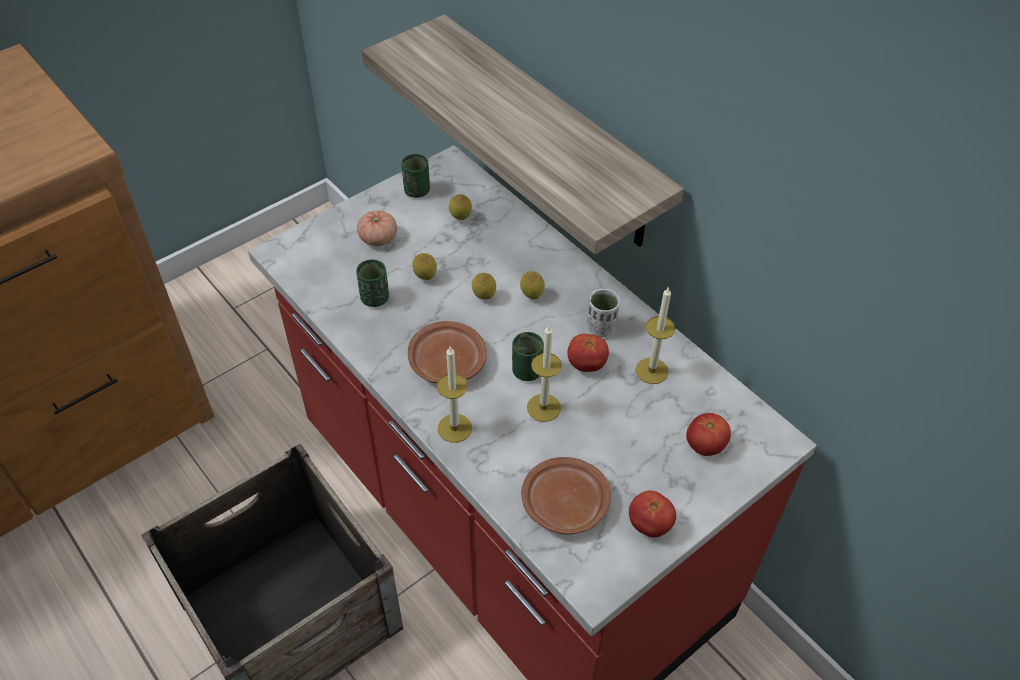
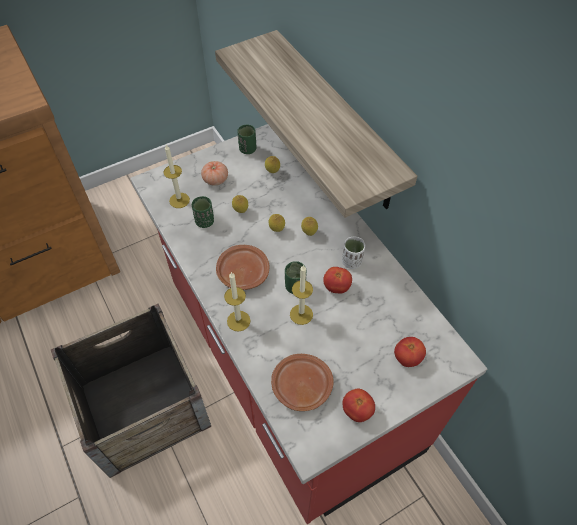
camera: 10 degrees right, 5 degrees up
(652, 371) = (381, 297): candle -> candle (179, 200)

